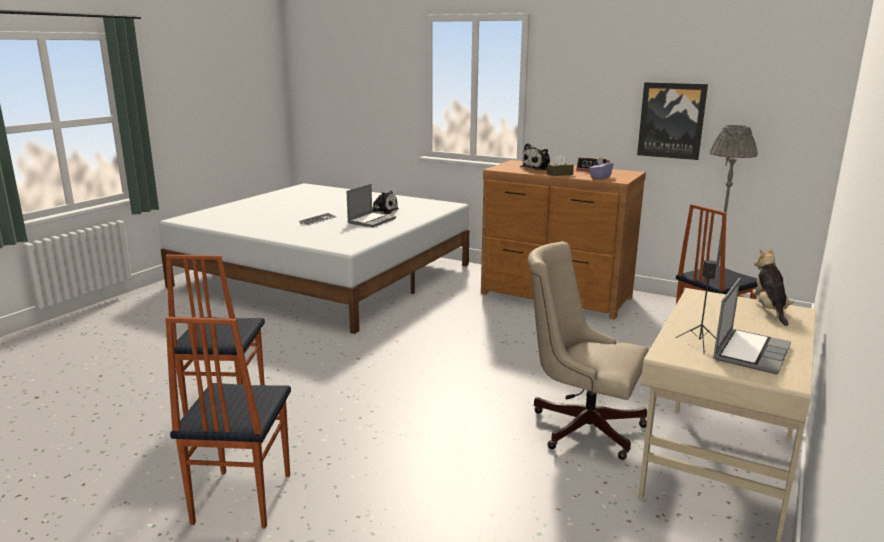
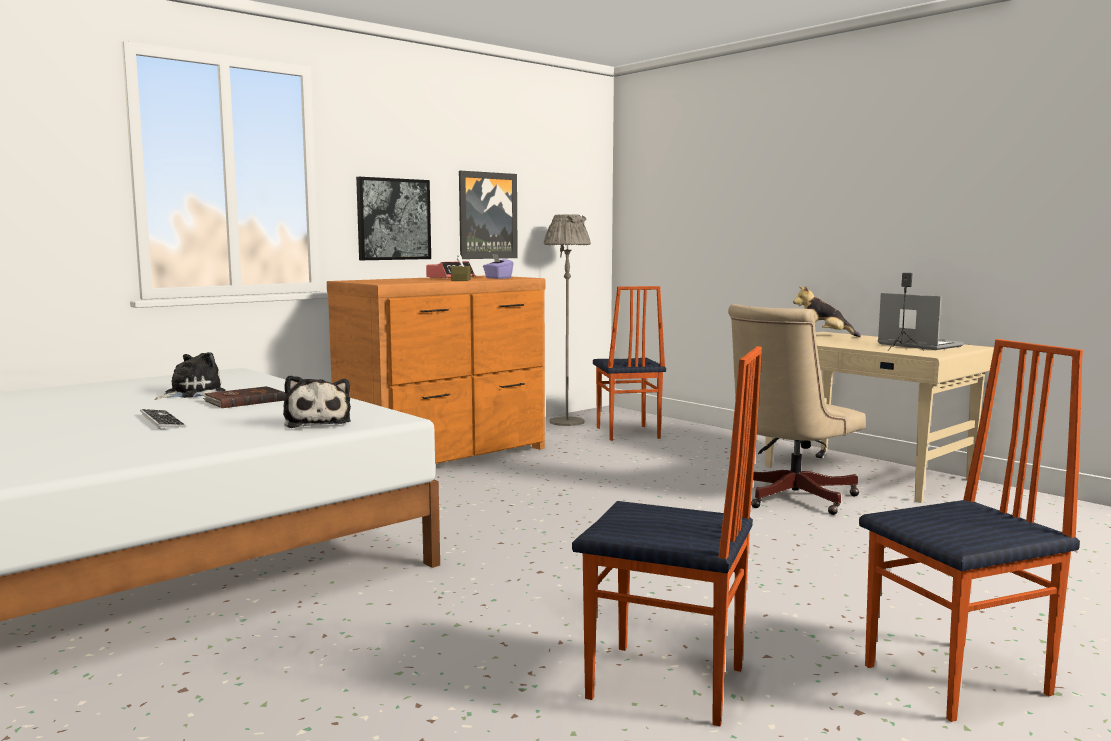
camera: 70 degrees left, 10 degrees down
(240, 499) = (960, 681): chair -> chair turned 45 degrees counterclockwise
(371, 221) = (244, 401): laptop -> brown book
(538, 168) = (408, 280): plush toy -> plush toy (317, 422)
(581, 119) = (393, 219): none -> picture

